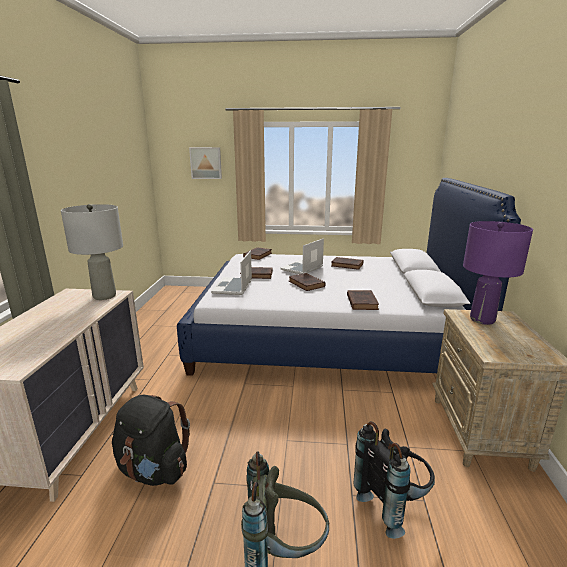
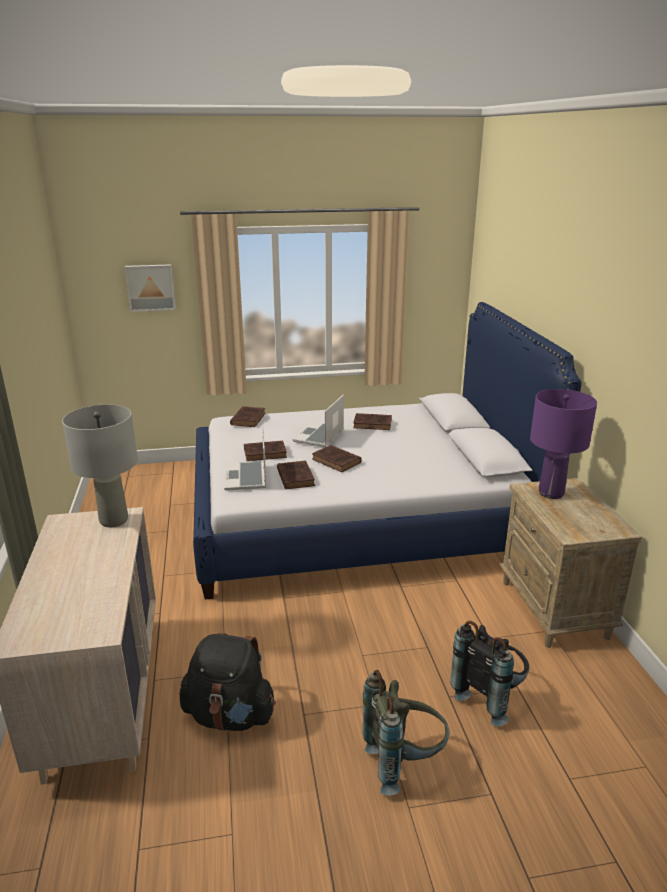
camera: 15 degrees left, 5 degrees up
(361, 302) = (413, 480): brown book -> brown book (295, 477)

